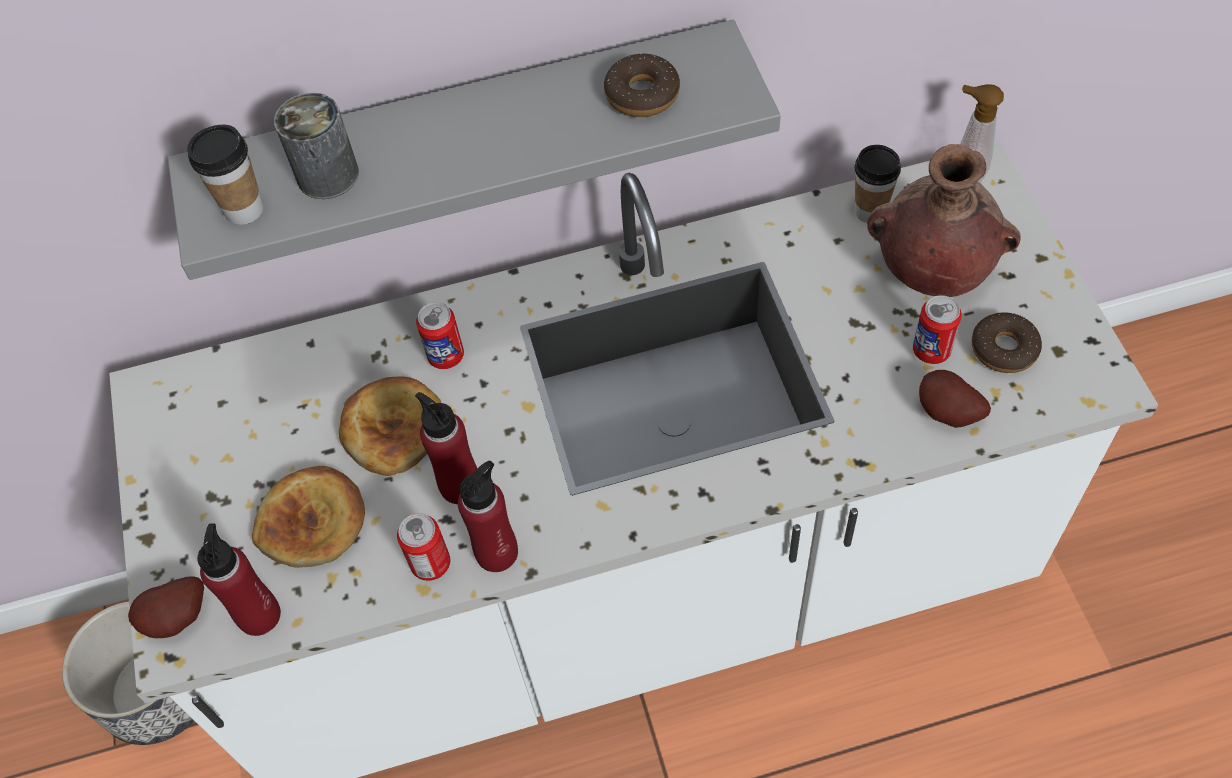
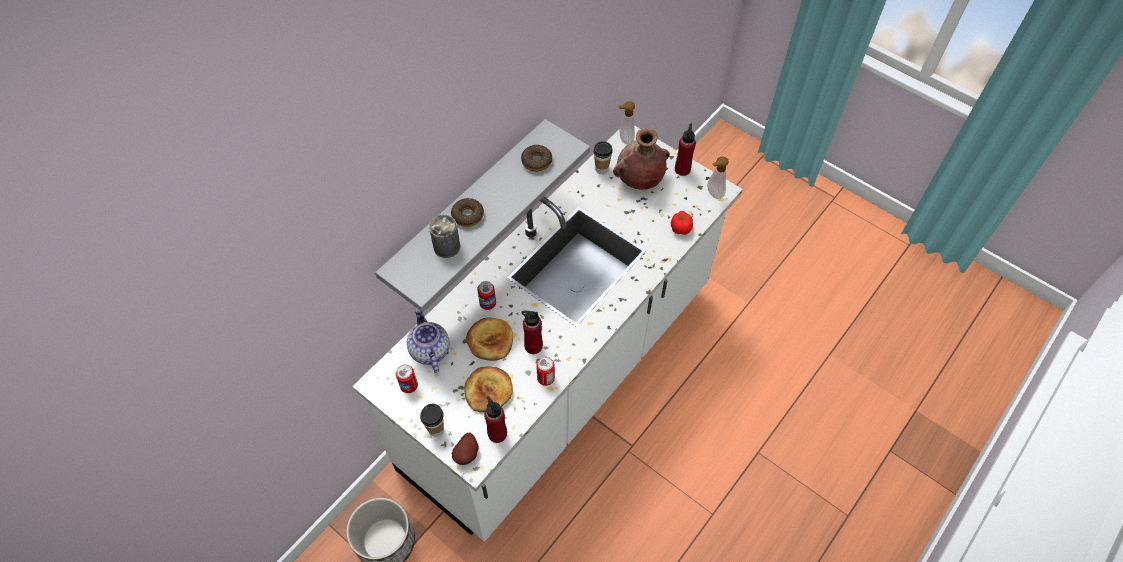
camera: 40 degrees left, 0 degrees up
(244, 210) = (426, 275): cup -> cup (436, 429)
(278, 384) = (429, 350): none -> teapot
(497, 552) = (566, 360): red bottle -> red bottle (682, 169)
(931, 350) = (659, 208): can -> can (409, 386)
(947, 415) = (680, 228): potato -> tomato
(1004, 349) = (682, 195): donut -> donut (468, 215)
(1078, 381) = (713, 194): none -> soap dispenser

